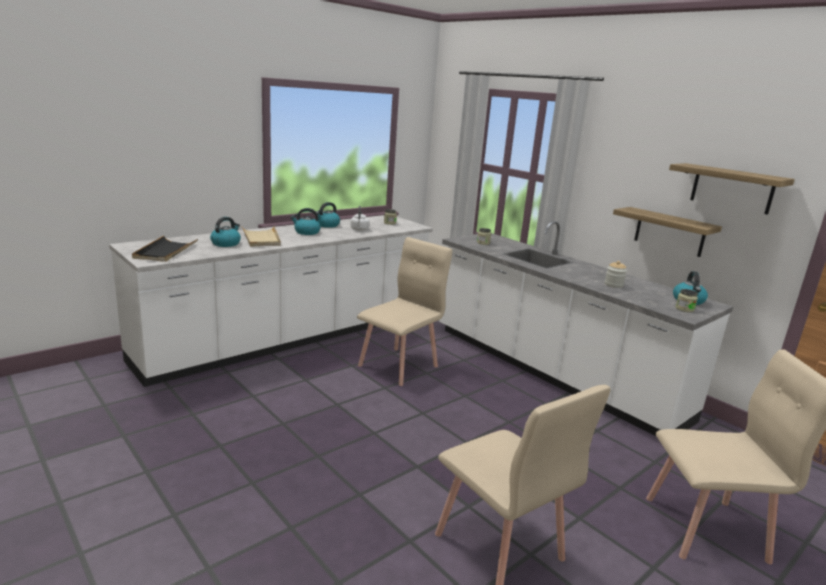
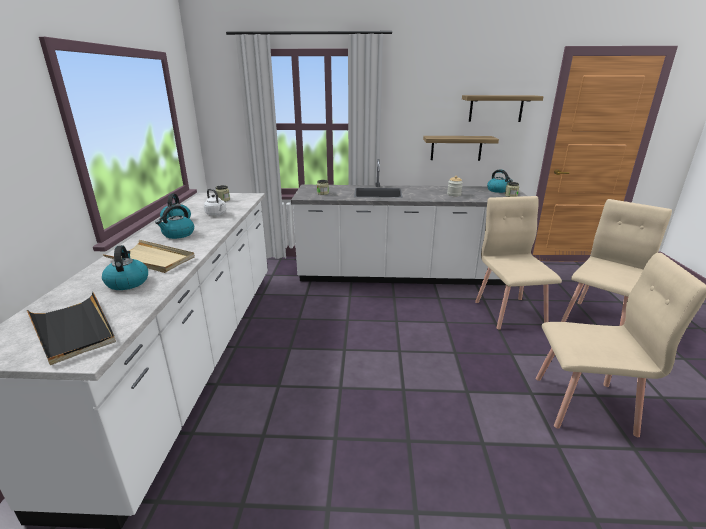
camera: 45 degrees left, 5 degrees up
(399, 366) = (321, 326): beige chair -> beige chair (510, 312)

